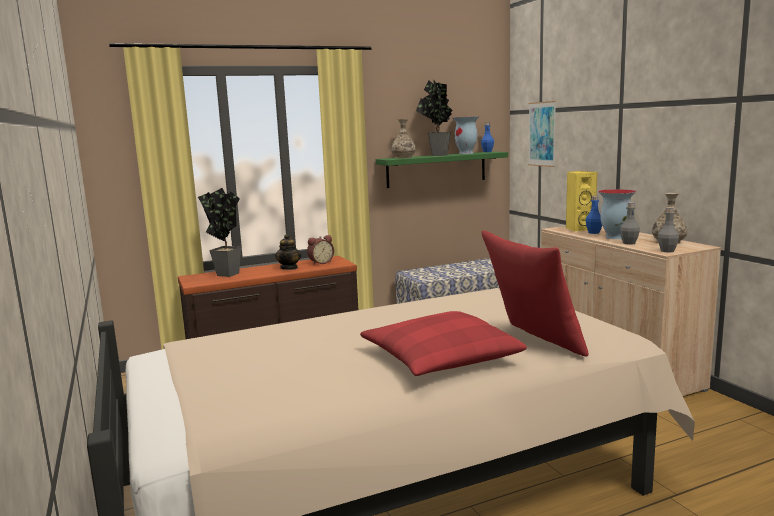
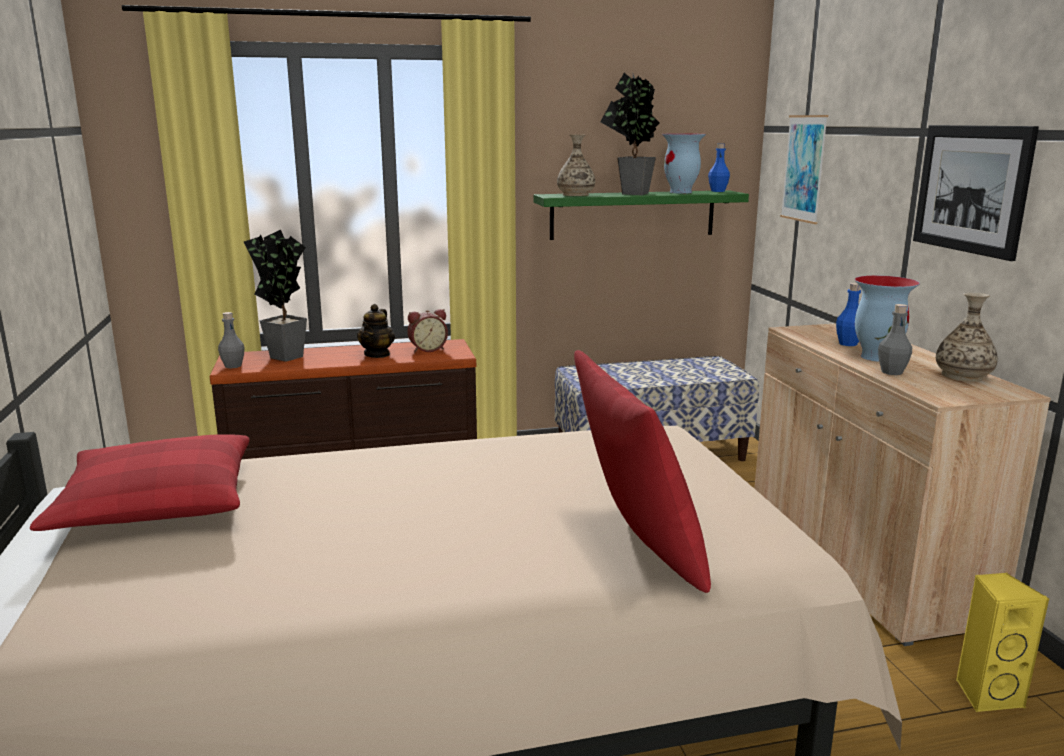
camera: 10 degrees right, 5 degrees up
(440, 358) = (465, 561): red pillow -> red pillow (156, 503)
(579, 229) = (829, 333): yellow speaker -> yellow speaker (986, 695)
(656, 135) = (971, 189): none -> picture
(667, 251) = (947, 396): grey bottle -> grey bottle (233, 366)

